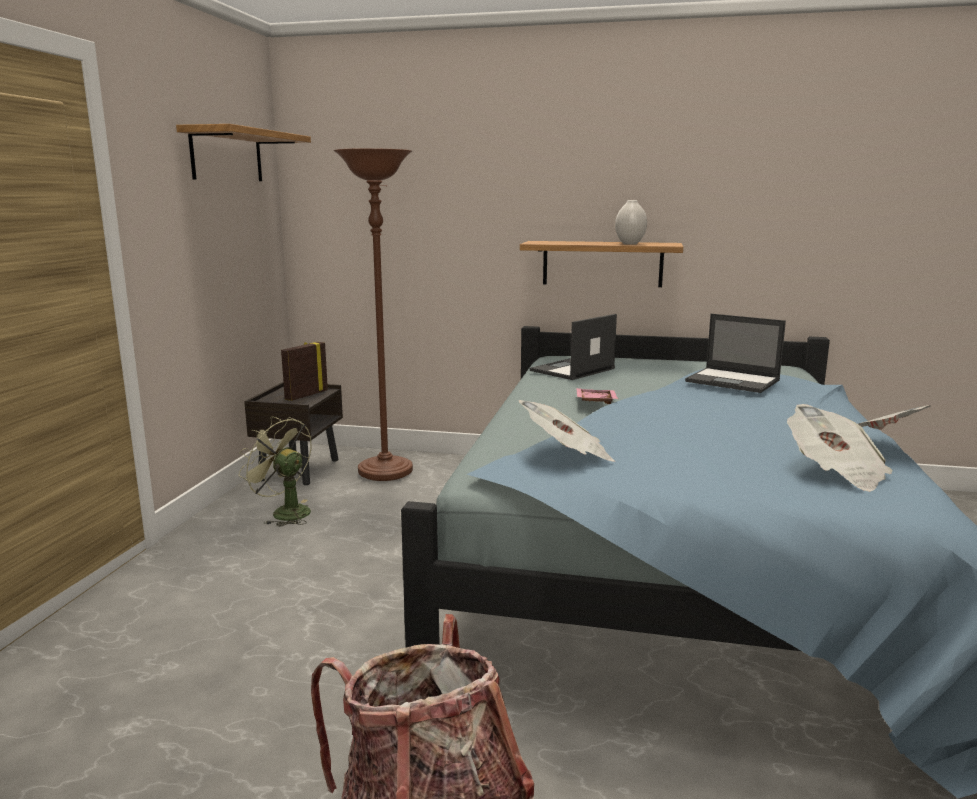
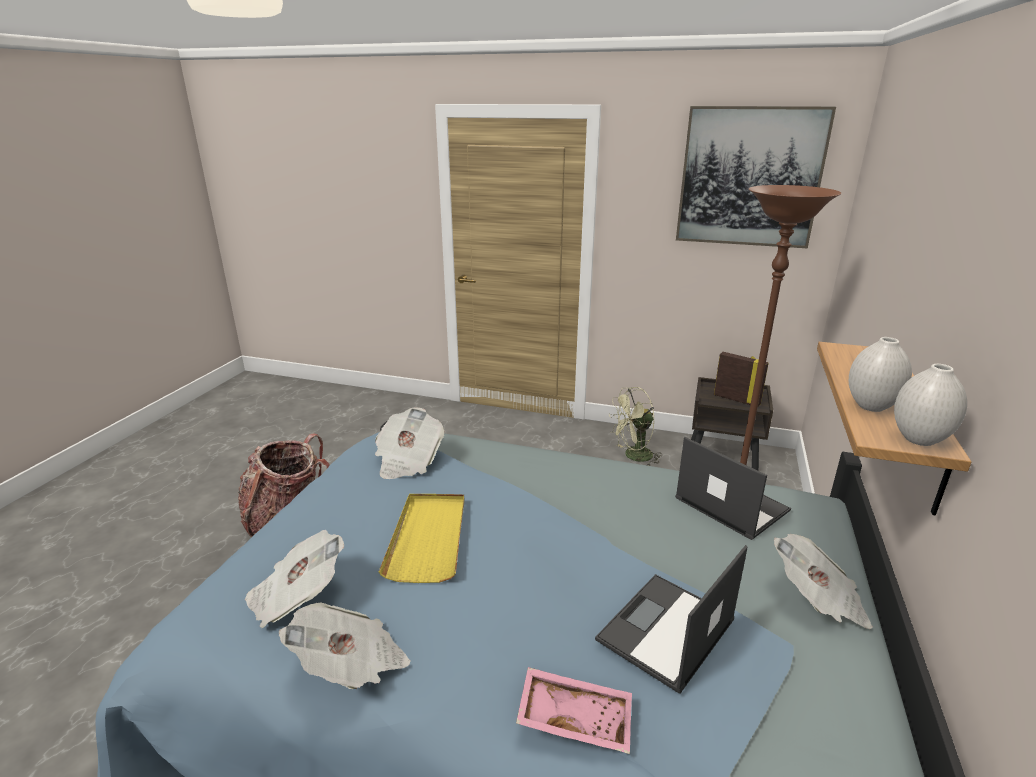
camera: 95 degrees right, 10 degrees up
(227, 156) = (749, 177): shelf -> picture
(284, 512) = (633, 457): green fan -> green fan turned 150 degrees counterclockwise
(594, 403) = (574, 500): pink tray -> pink tray (575, 717)
(664, 363) = (817, 600): none -> newspaper
(666, 243) = (918, 440): none -> white vase
(704, 435) = (428, 538): none -> yellow tray

